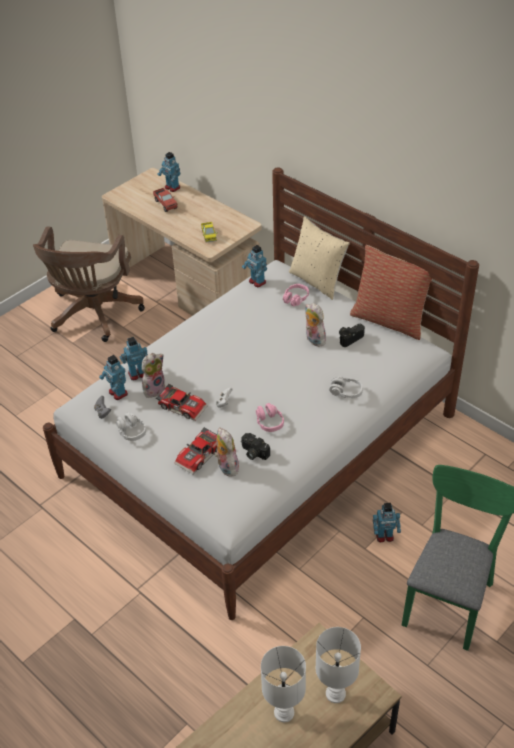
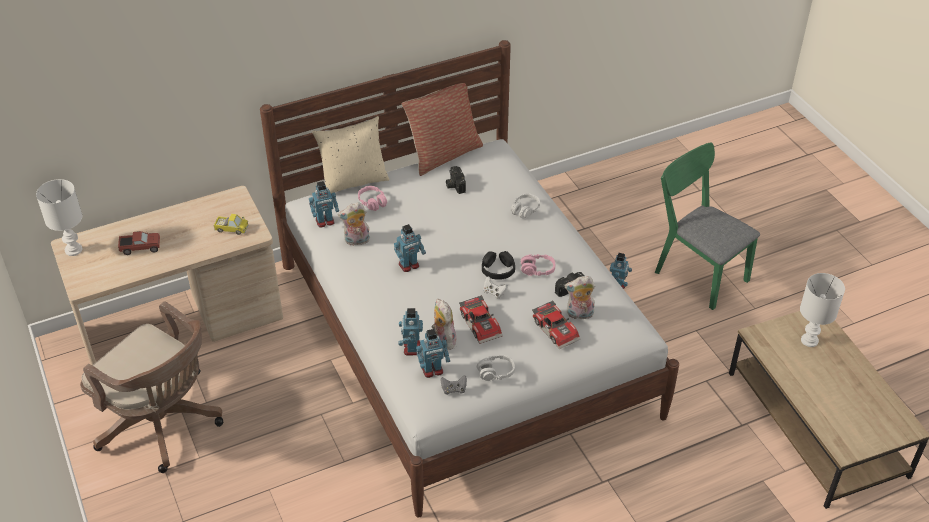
camera: 70 degrees left, 0 degrees up
(172, 188) = (111, 235): toy robot -> toy robot (409, 265)
(183, 406) = (481, 323): toy car -> toy car turned 105 degrees clockwise
(254, 396) = (498, 270): none -> black headphones
(285, 712) = (818, 376): white table lamp -> white table lamp (74, 249)
(313, 339) = (442, 208): plush toy -> plush toy (356, 241)

